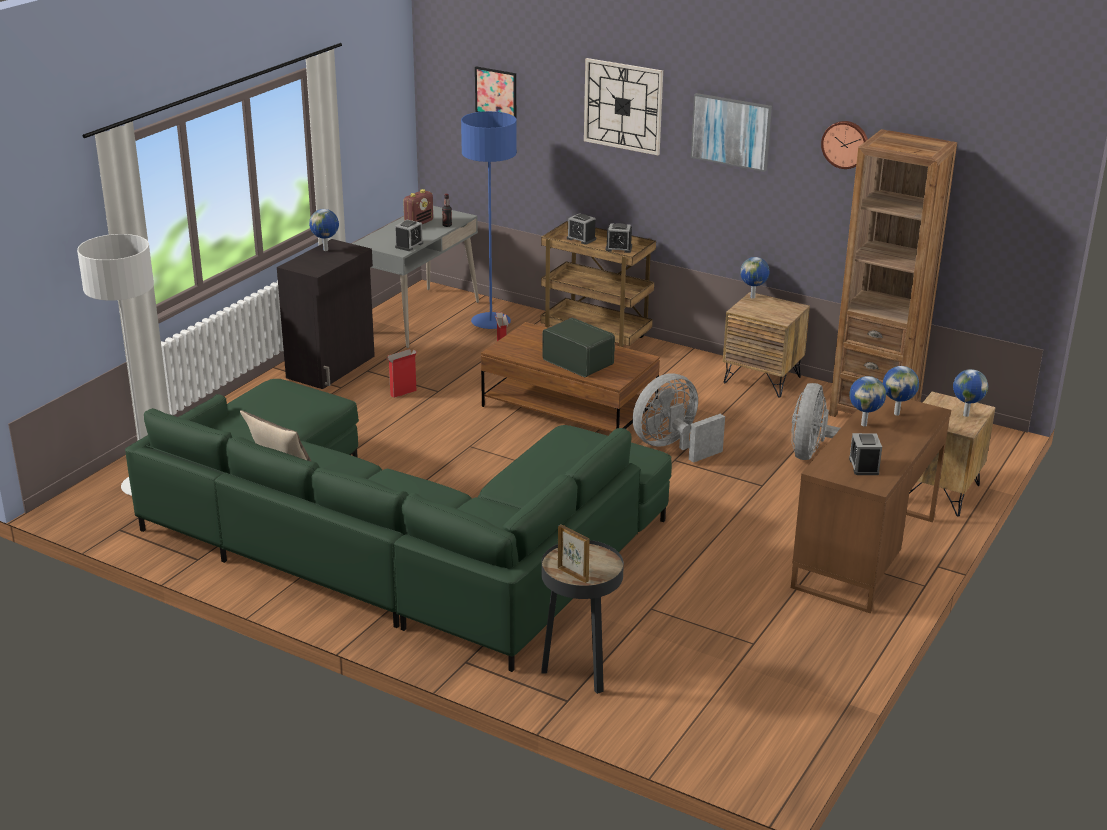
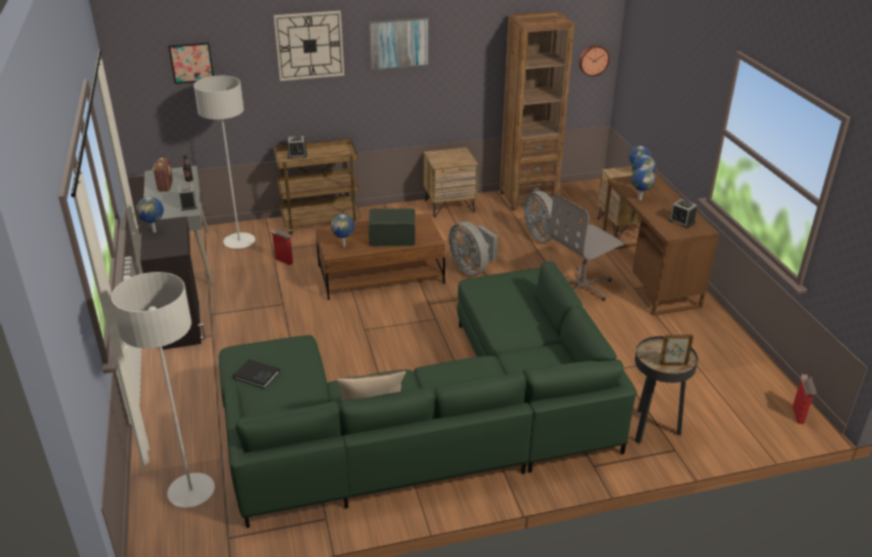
camera: 45 degrees left, 5 degrees up
(259, 407) = (256, 375): none -> black book
(402, 393) = (262, 317): cardboard box -> cardboard box (798, 415)
(491, 322) = (239, 242): blue floor lamp -> grey floor lamp
(618, 248) = (331, 152): alarm clock -> none
(672, 447) = (472, 268): grey fan -> grey fan turned 45 degrees counterclockwise
(753, 297) = (432, 154): globe -> globe (344, 245)
(763, 521) = (582, 286): none -> grey office chair
(845, 144) = (482, 31): wall clock -> wall clock (593, 60)

